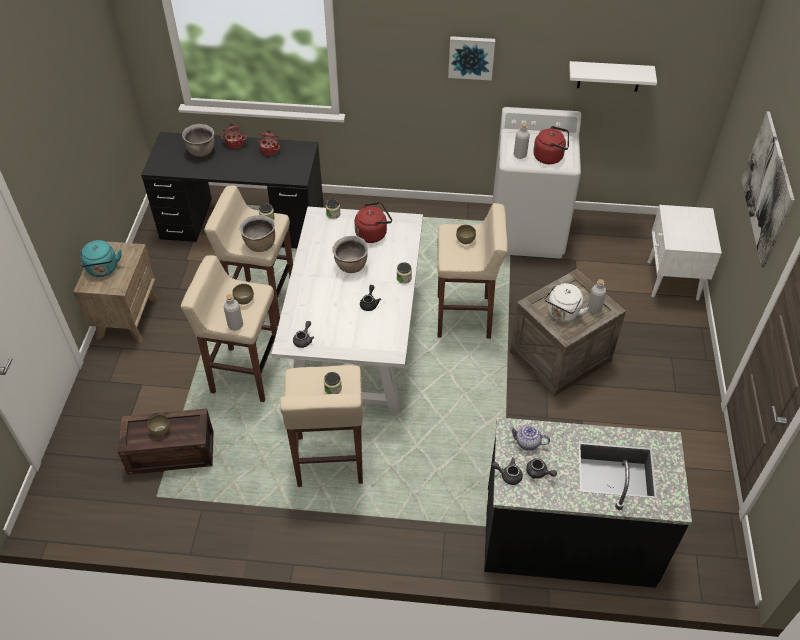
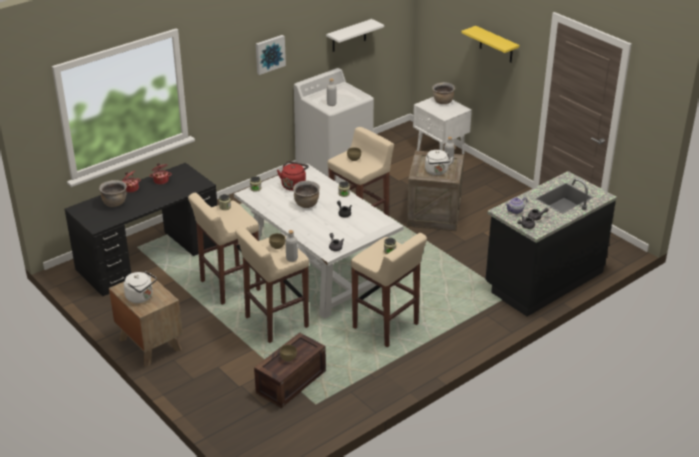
camera: 45 degrees left, 15 degrees down
(103, 270) = (141, 297): turquoise kettle -> white kettle
(260, 245) = (242, 220): brown cooking pot -> brown cooking pot (443, 102)
(550, 157) = (348, 97): red kettle -> none
(767, 188) = (496, 45): picture -> yellow shelf

